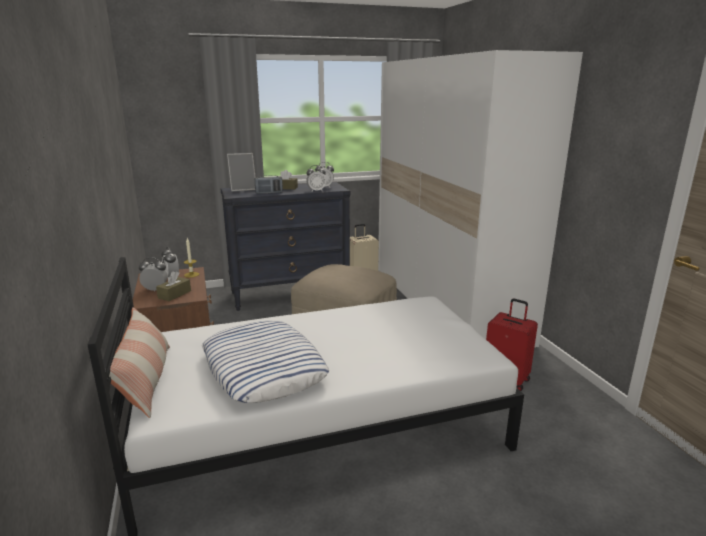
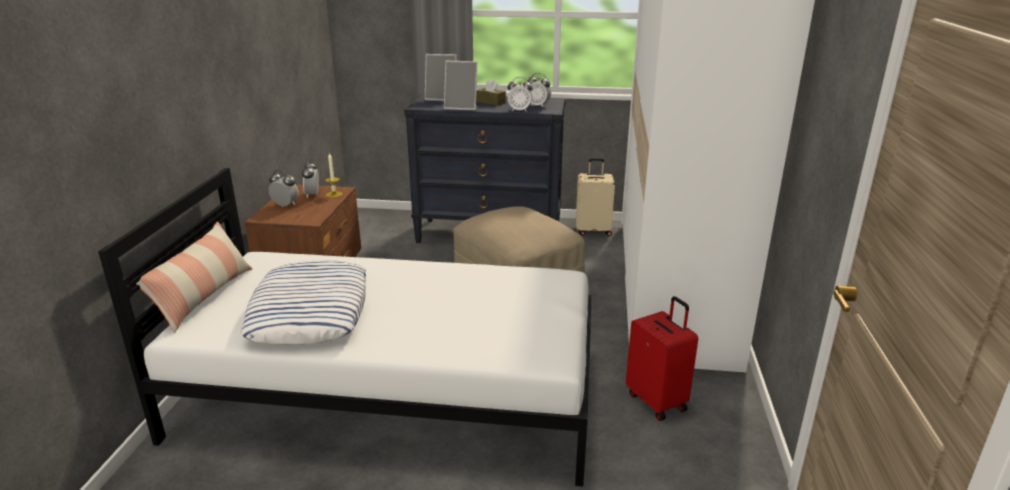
camera: 25 degrees right, 5 degrees up
(174, 294) = (296, 214): brown tissue box -> none
(269, 193) = (462, 107): radio -> picture frame

